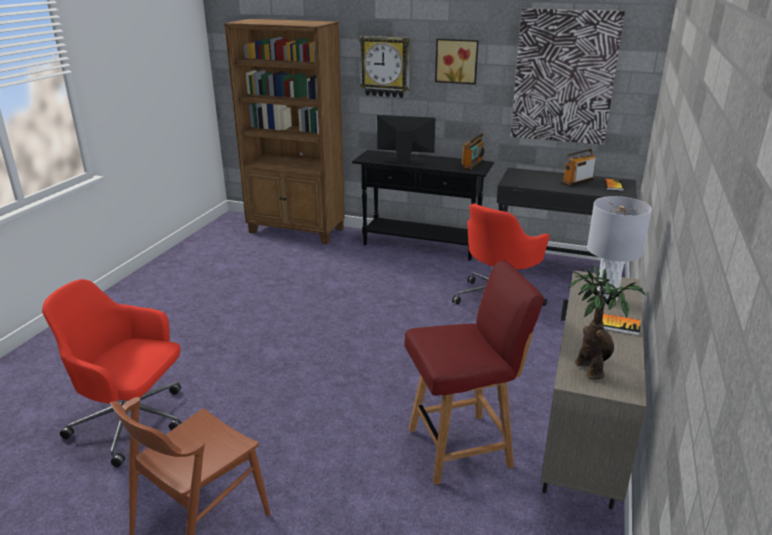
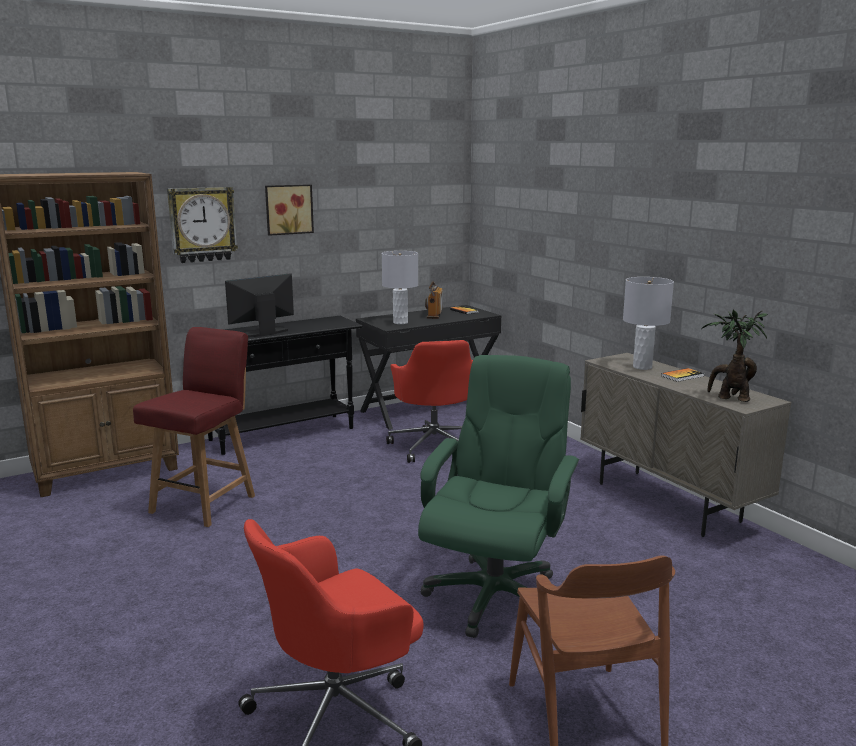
camera: 50 degrees left, 10 degrees down
(313, 421) = (494, 595): none -> green office chair
(462, 447) = (617, 543): red chair -> red chair (205, 503)
(472, 164) = (331, 321): radio -> none
(529, 181) = (400, 322): none -> grey table lamp
(564, 77) = (395, 215): picture -> none

